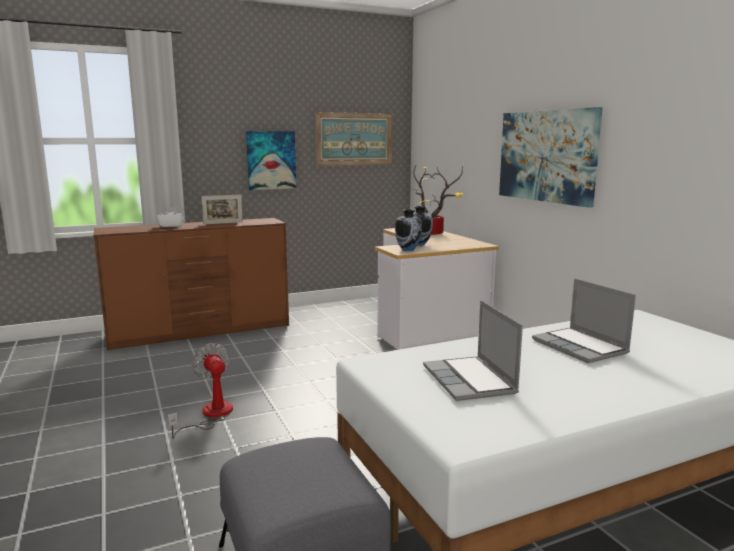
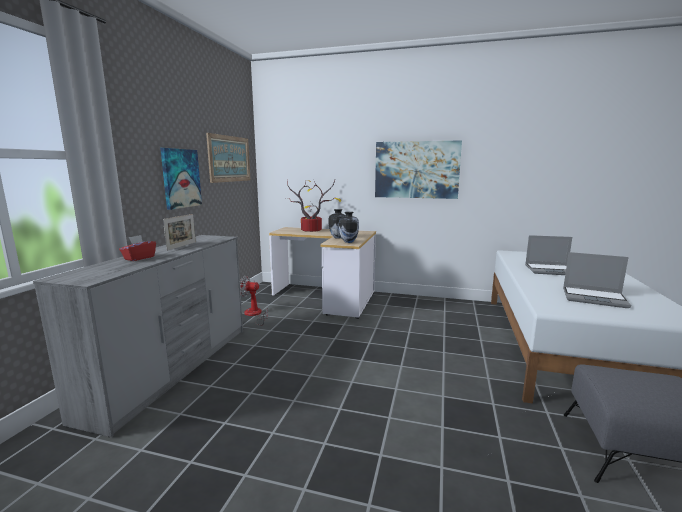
camera: 50 degrees left, 0 degrees up
(171, 226) = (139, 258): white tissue box -> red tissue box
(201, 331) = (174, 368): brown dresser -> grey dresser
(210, 415) = (372, 420): fan -> fan (255, 314)

